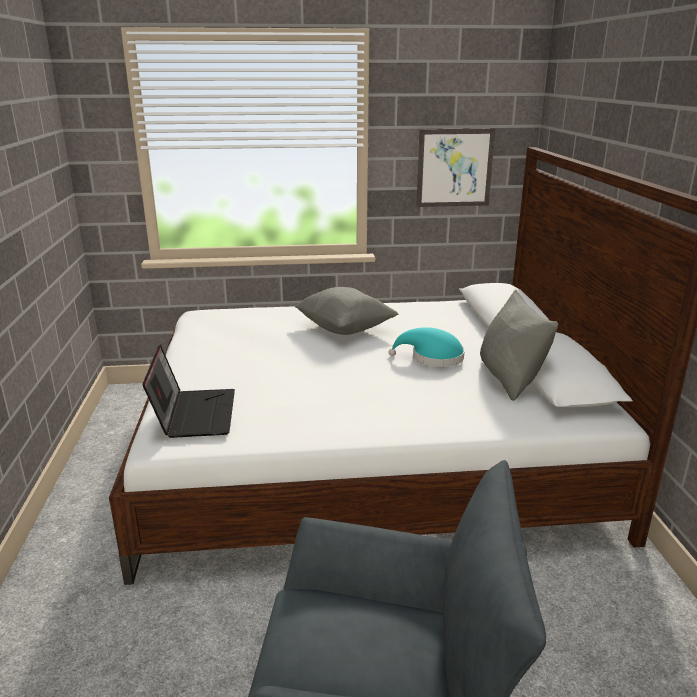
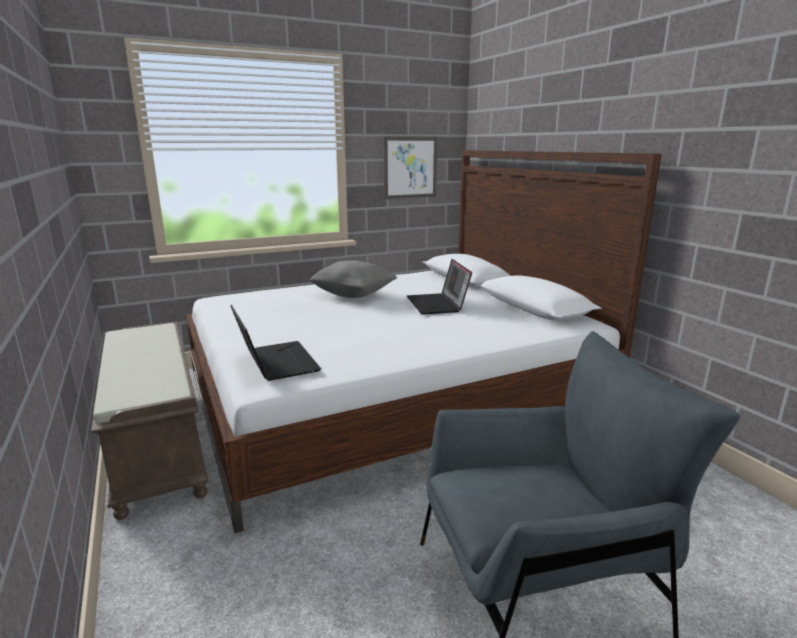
camera: 20 degrees left, 5 degrees down
(110, 467) = (159, 444): none -> brown bench
(432, 358) = (438, 305): turquoise hat -> laptop
(510, 379) = (504, 310): grey pillow -> none

